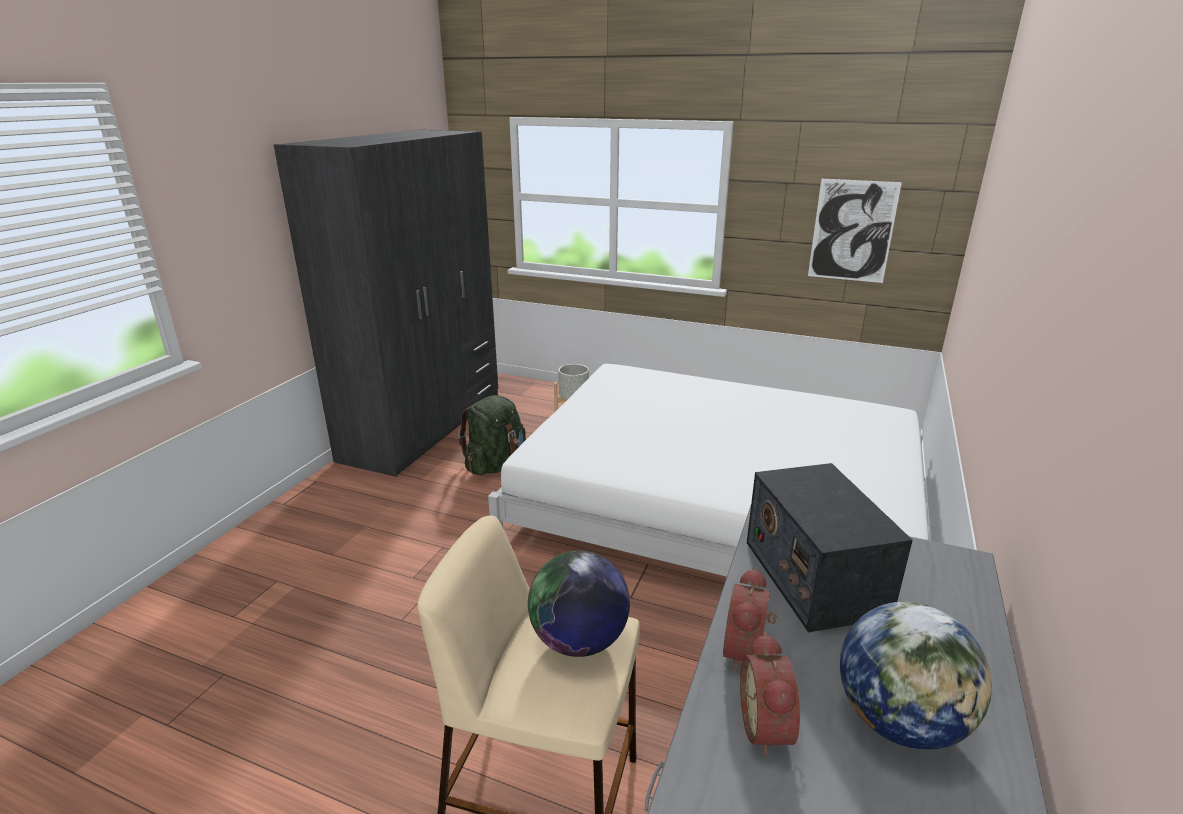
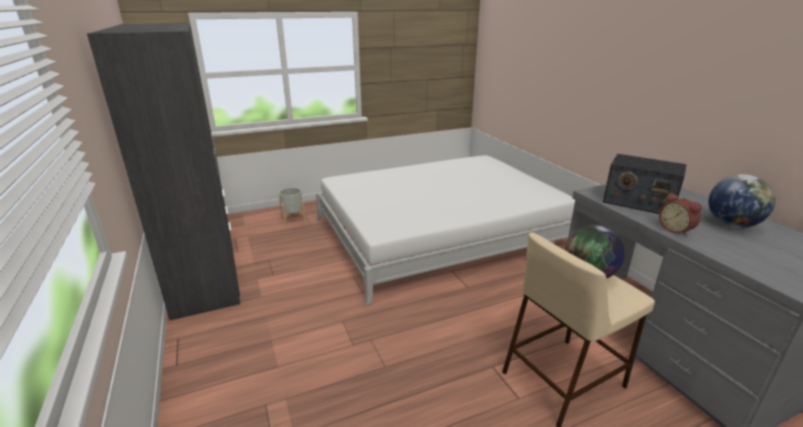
camera: 45 degrees left, 0 degrees up
(495, 465) = (297, 266): green backpack -> none
(769, 727) = (723, 243): alarm clock -> none
(852, 231) = (427, 71): picture -> none

